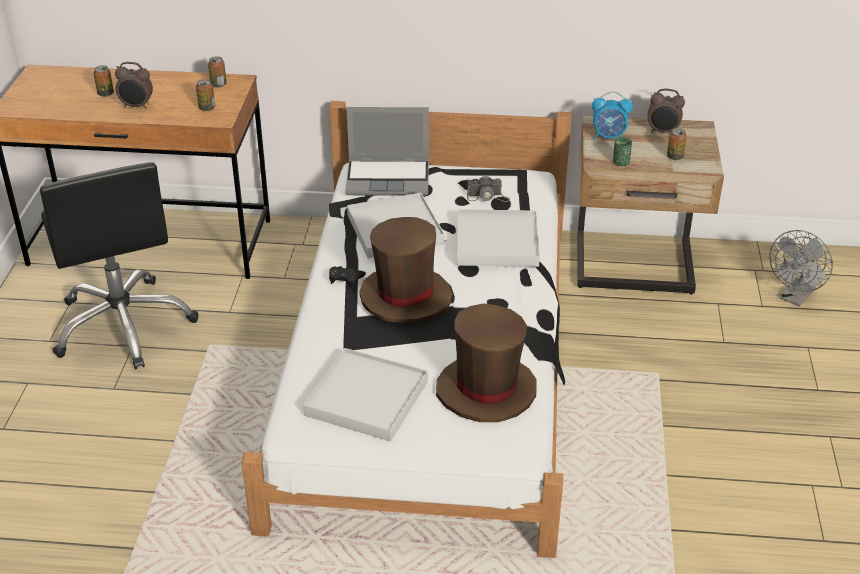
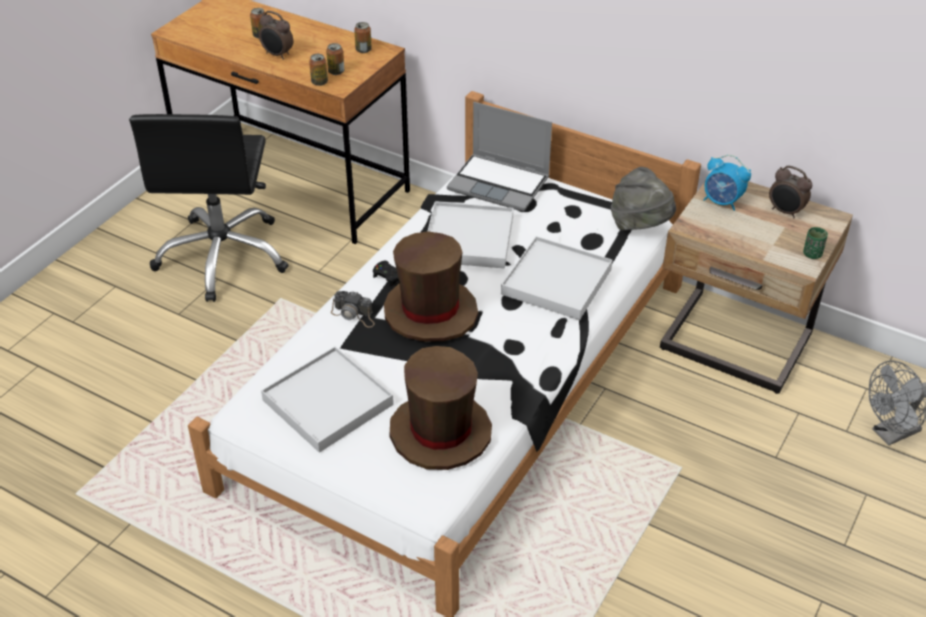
camera: 25 degrees right, 5 degrees up
(488, 197) = (582, 230): camera -> camera (354, 315)
(532, 181) = (640, 226): none -> grey hat
(621, 162) = (713, 234): green cup -> green cup (812, 254)
(674, 157) = (777, 244): can -> can (319, 82)

